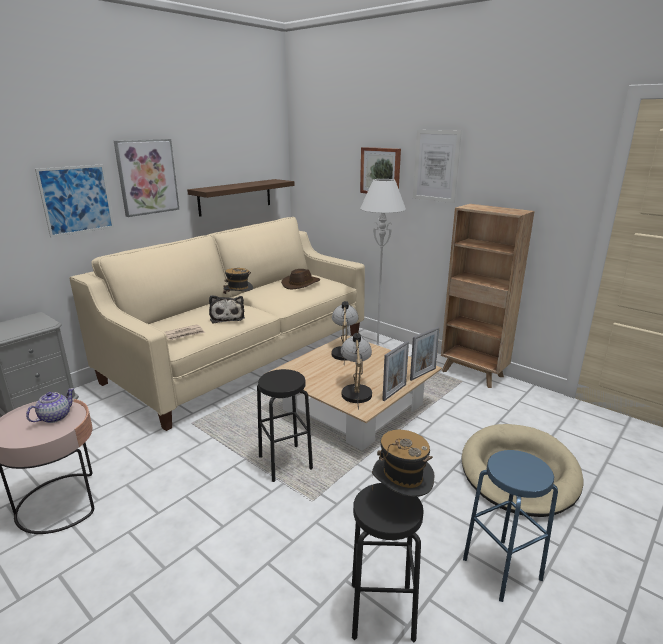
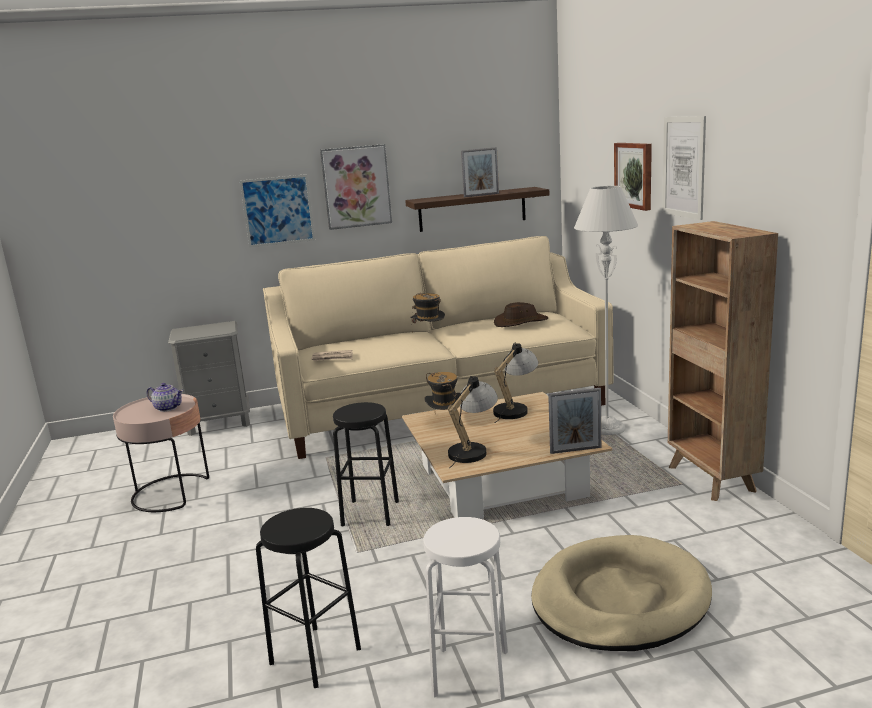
camera: 35 degrees right, 5 degrees down
(54, 417) = (167, 408): teapot -> teapot turned 45 degrees clockwise
(227, 317) = (393, 348): plush toy -> none
(394, 392) = (513, 461): picture frame -> picture frame (481, 195)
(401, 500) = (312, 524): hat -> hat (445, 421)
(501, 569) = (470, 673): blue stool -> white stool

